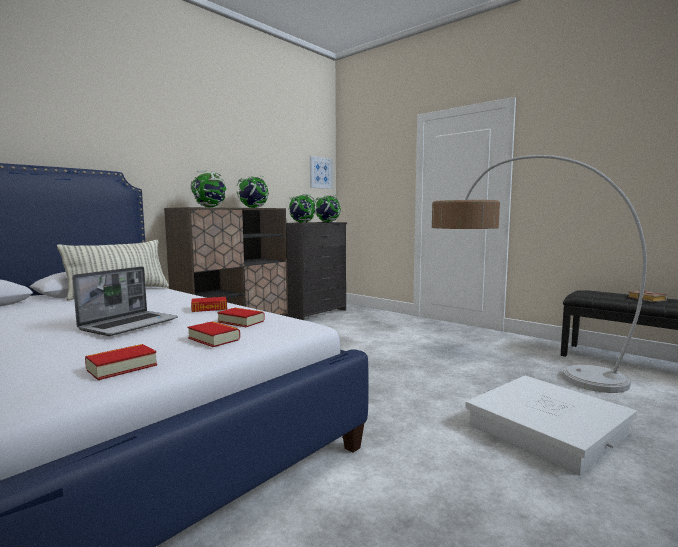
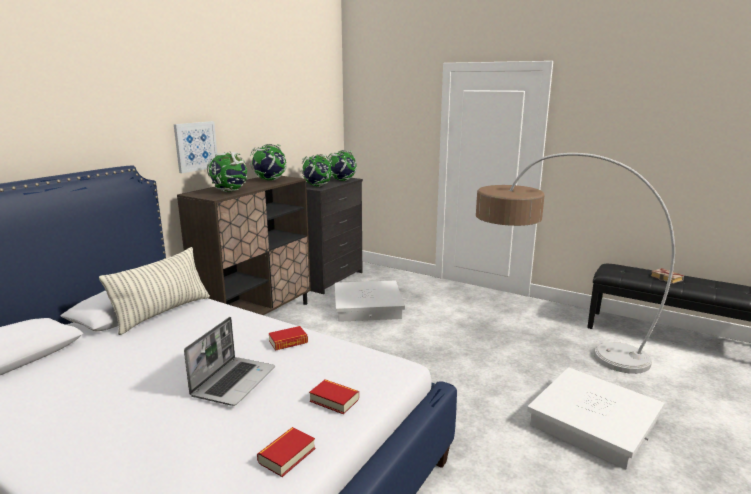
camera: 10 degrees left, 10 degrees up
(241, 321) = (337, 365): book -> none
(320, 173) = (328, 119): picture -> picture (195, 146)
(339, 331) = (368, 306): none -> white storage box

